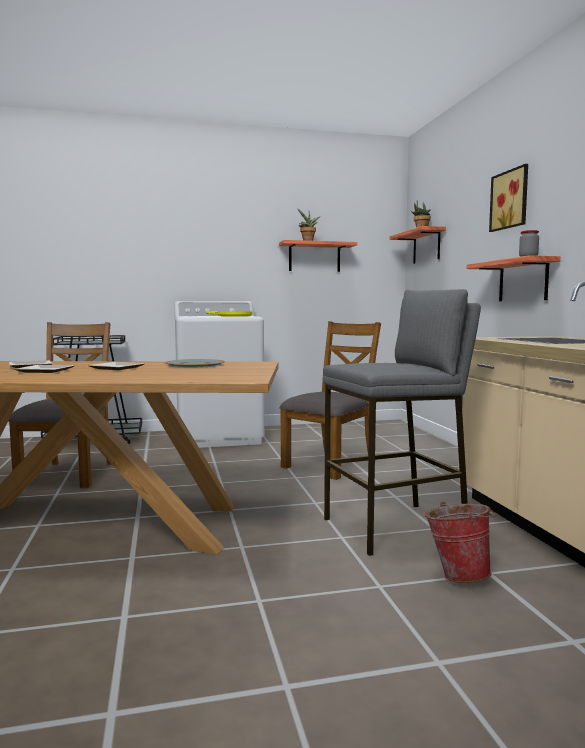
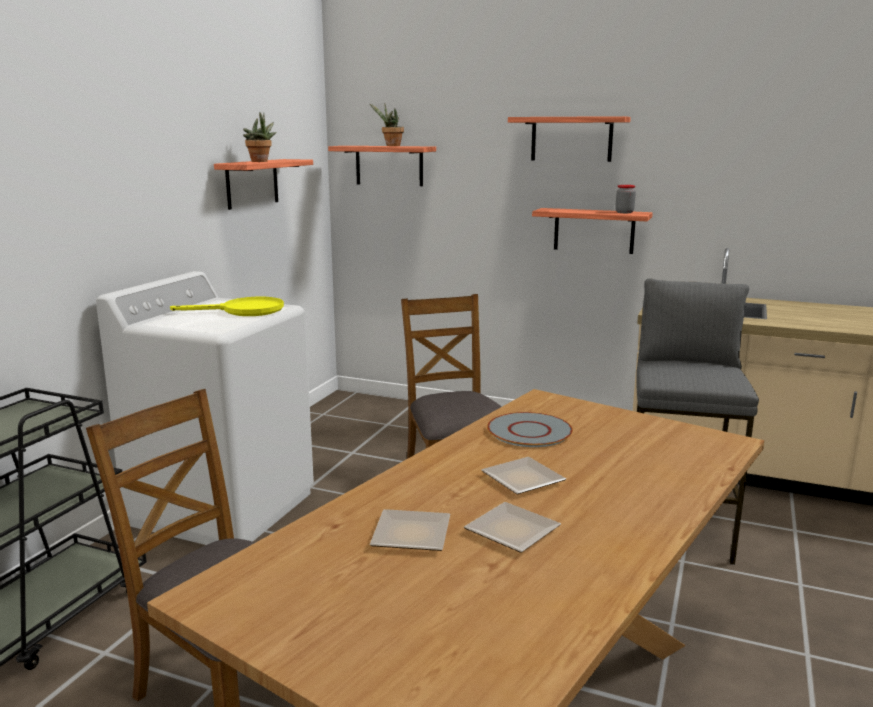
camera: 55 degrees left, 10 degrees up
(457, 574) = (792, 543): bucket -> none
(511, 199) = (571, 139): picture -> shelf

